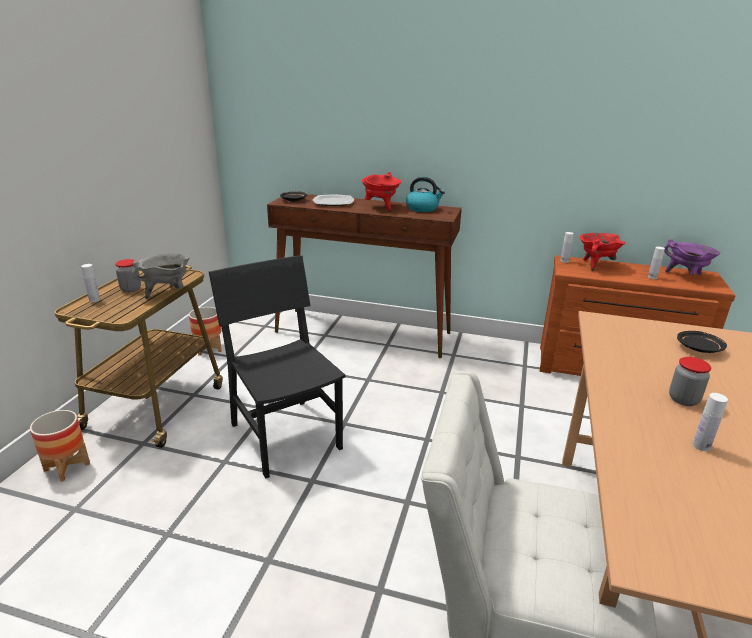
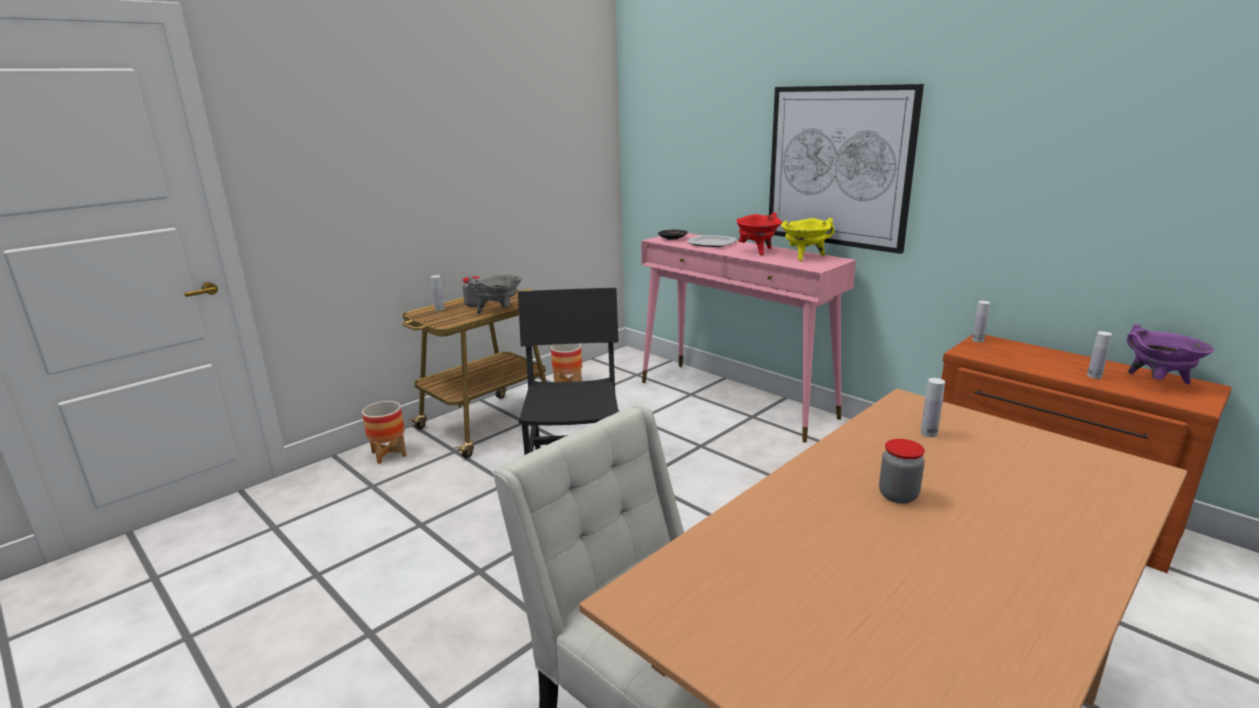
camera: 30 degrees right, 5 degrees down
(364, 332) = (736, 399): brown console table -> pink console table
(423, 209) = (804, 257): kettle -> yellow cooking pot
(442, 132) = (838, 167): none -> picture
(595, 265) = (1020, 351): red cooking pot -> none
(699, 348) = (1010, 454): black plate -> none
(701, 446) = (850, 539): white bottle -> white bottle (928, 433)

